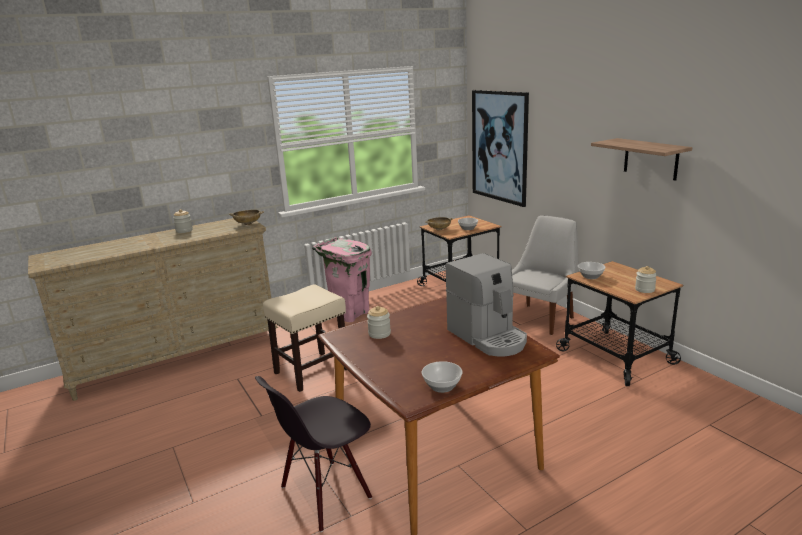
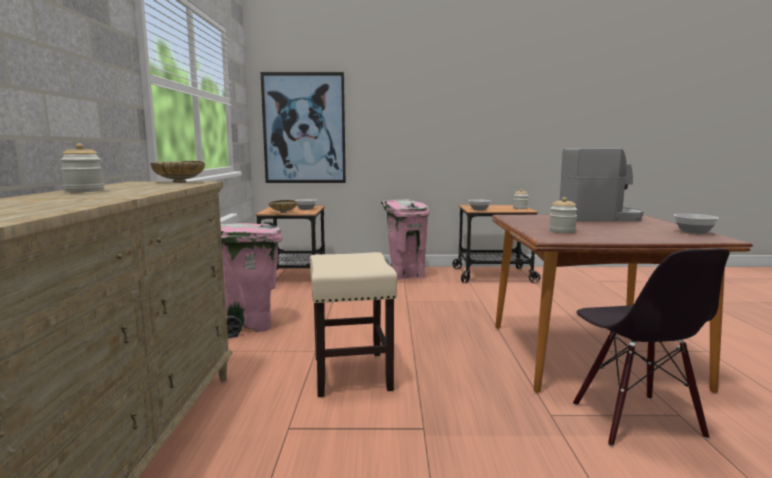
camera: 60 degrees left, 10 degrees down
(540, 318) = (406, 275): white chair -> pink trash can
(651, 159) = (479, 118): shelf -> none

